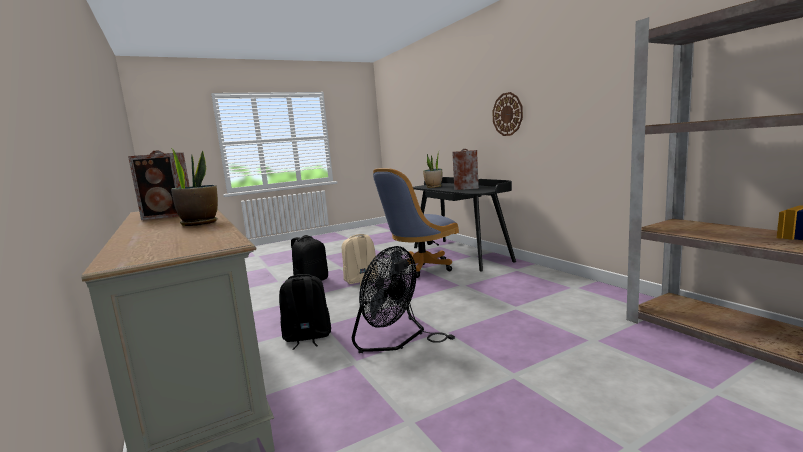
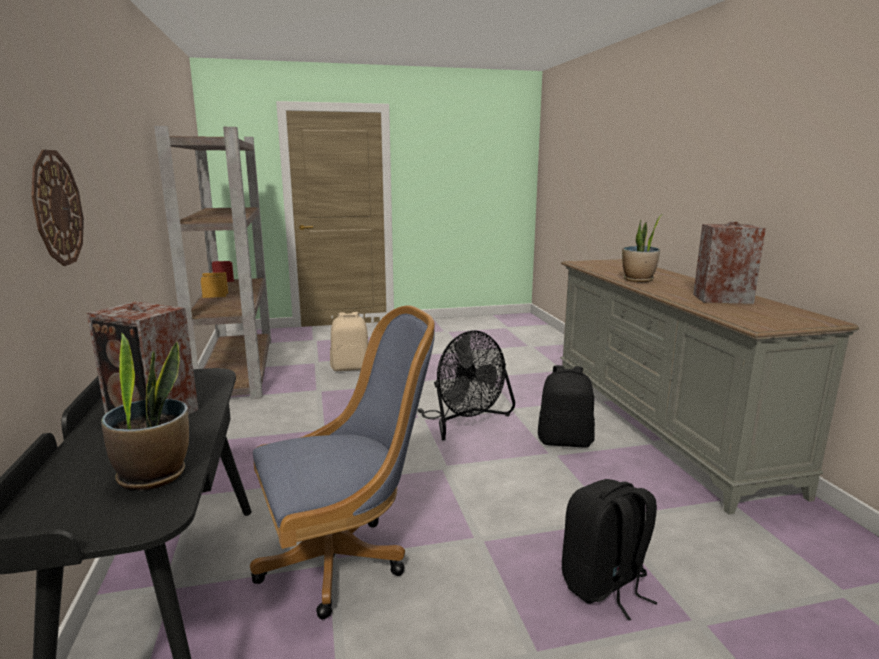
camera: 165 degrees left, 5 degrees up
(361, 280) = (484, 552): beige backpack -> beige backpack (351, 368)

